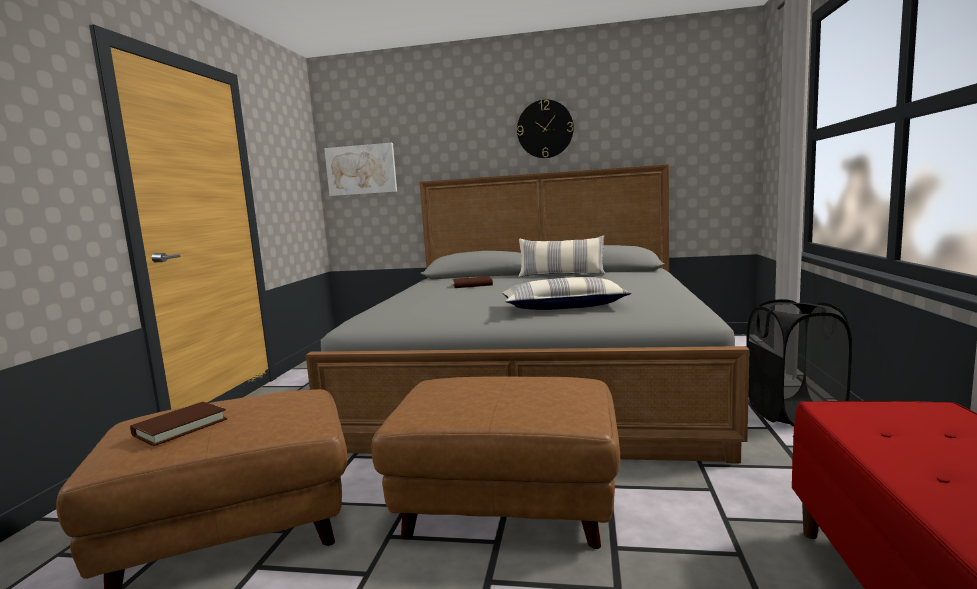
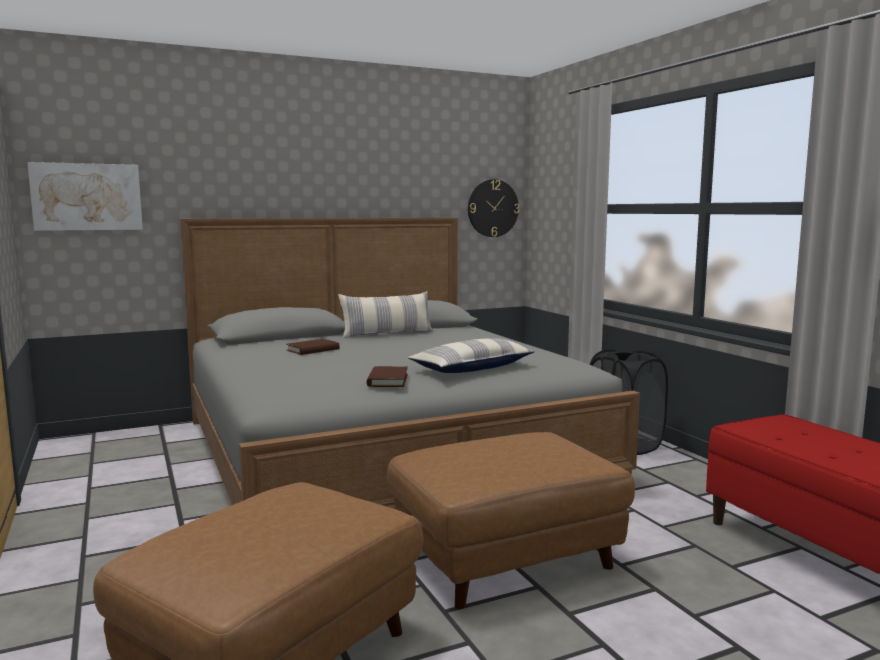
camera: 35 degrees left, 0 degrees up
(180, 427) = (249, 542): brown book -> brown book (387, 380)
(545, 129) = (334, 168): wall clock -> wall clock (492, 208)

